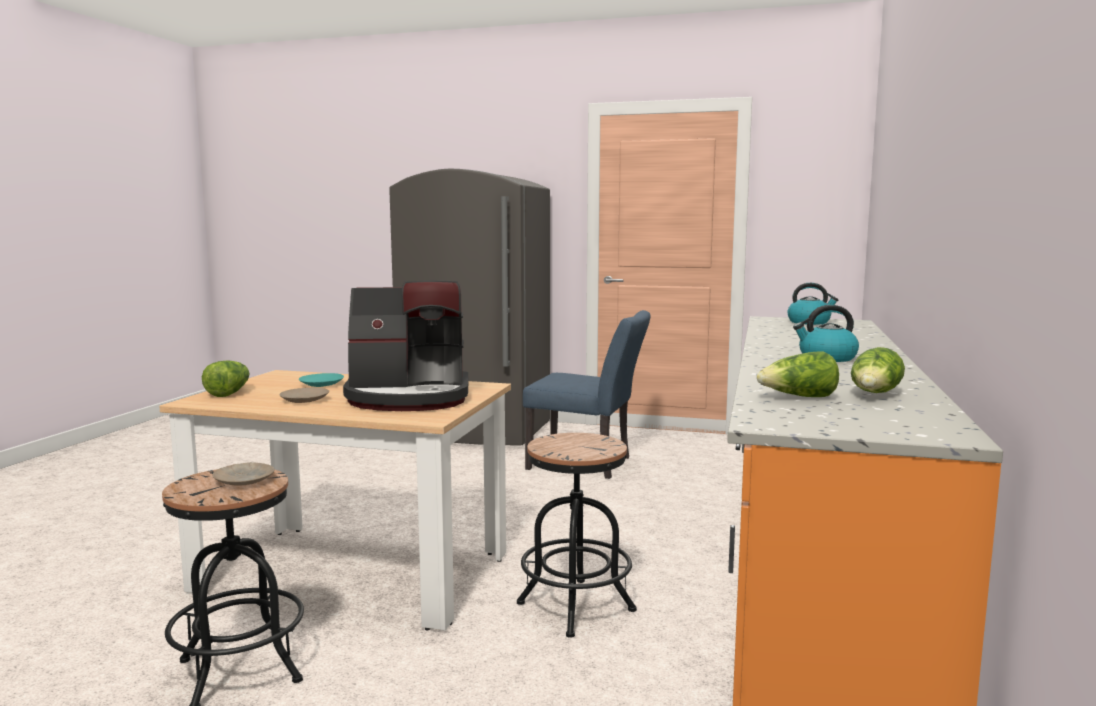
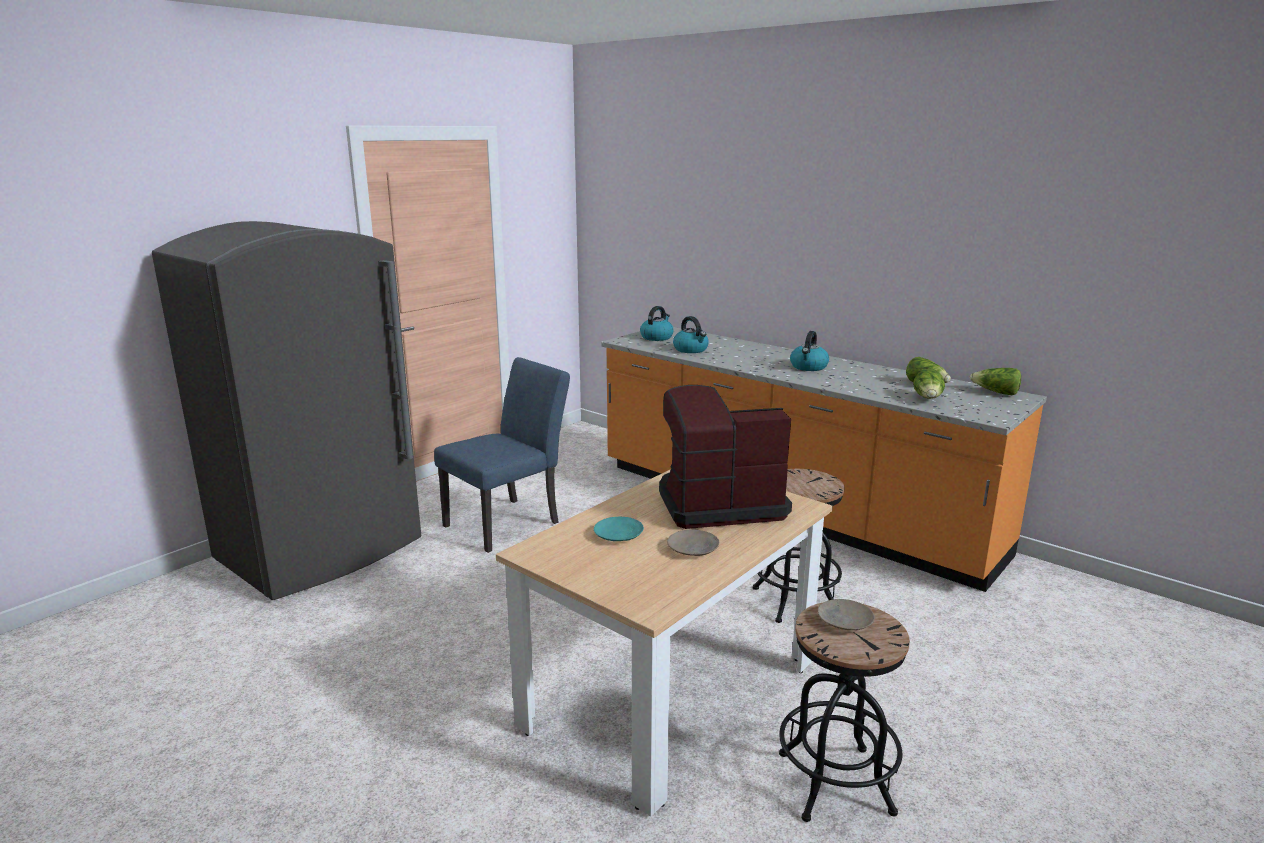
camera: 65 degrees left, 10 degrees up
(229, 393) = (620, 586): lettuce -> lettuce (996, 393)
(409, 398) = (718, 504): coffee machine -> coffee machine turned 120 degrees counterclockwise
(789, 331) = (691, 350): none -> kettle

